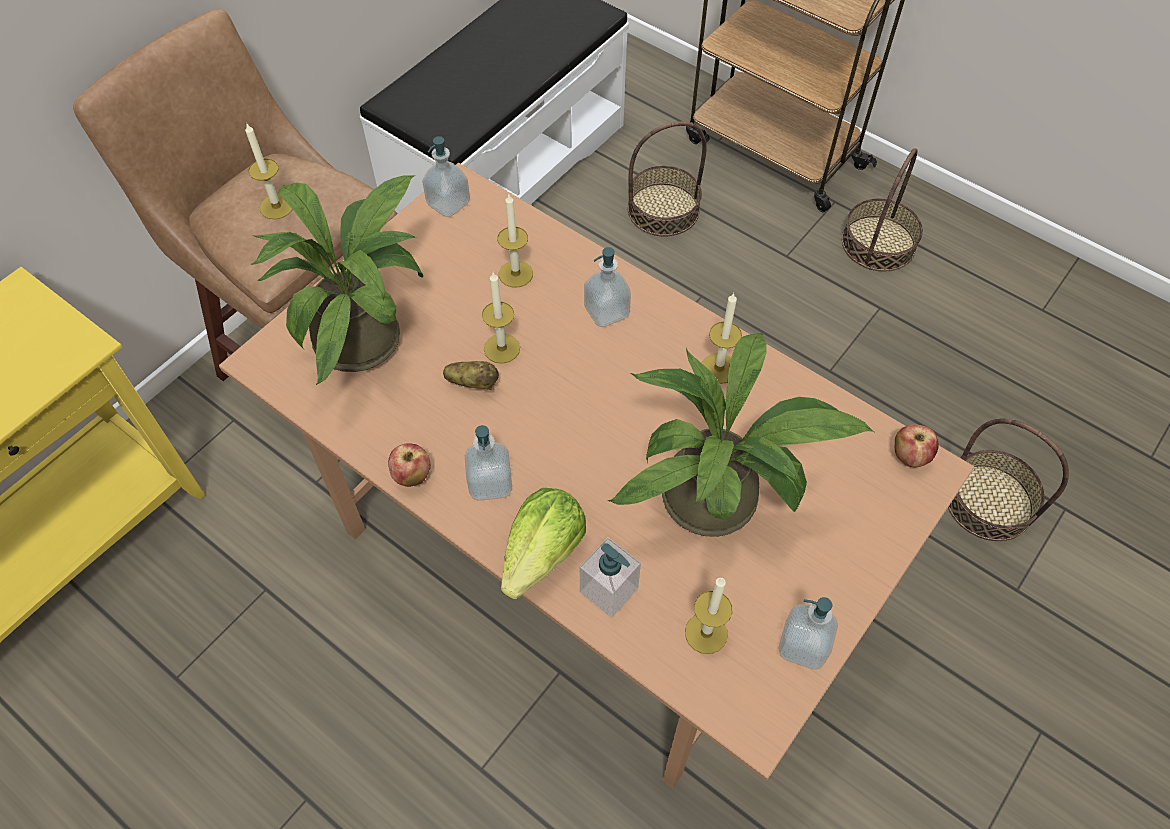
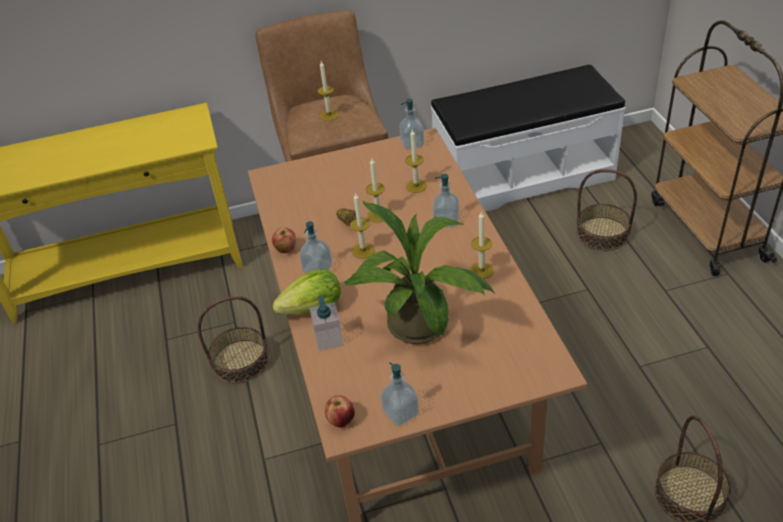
camera: 40 degrees right, 15 degrees down
(367, 335) = (321, 184): potted plant -> none
(706, 633) = (357, 381): candle -> candle (363, 250)
(878, 243) = (739, 309): basket -> basket (240, 361)
(910, 456) = (550, 359): apple -> apple (341, 420)

